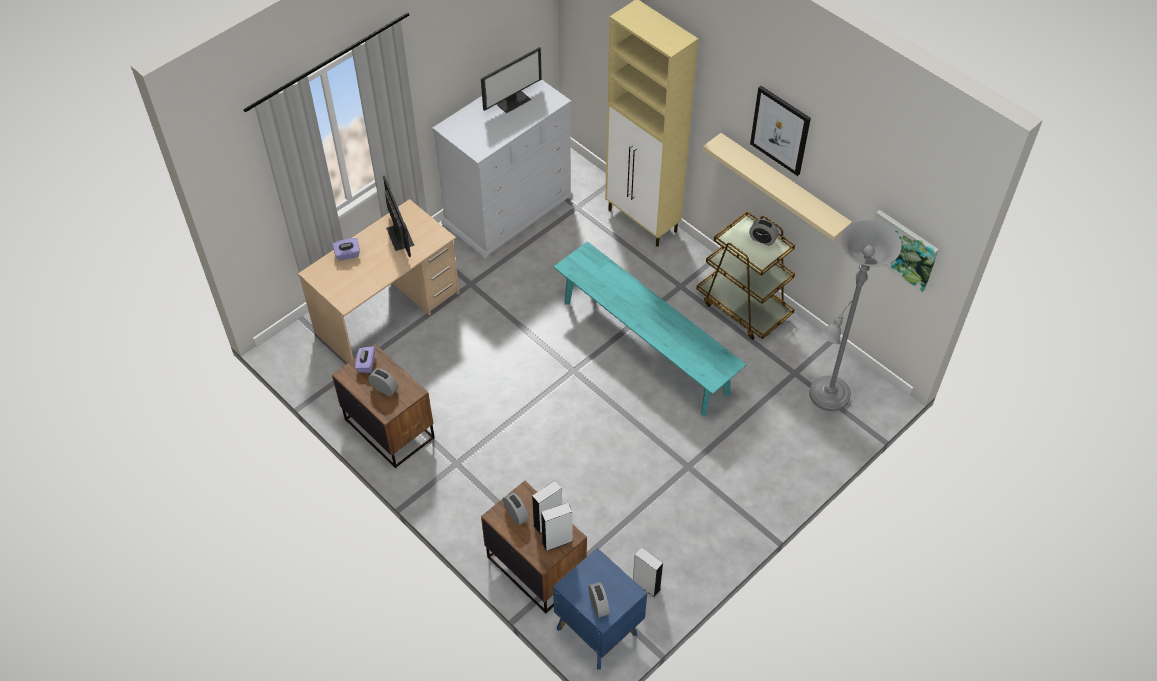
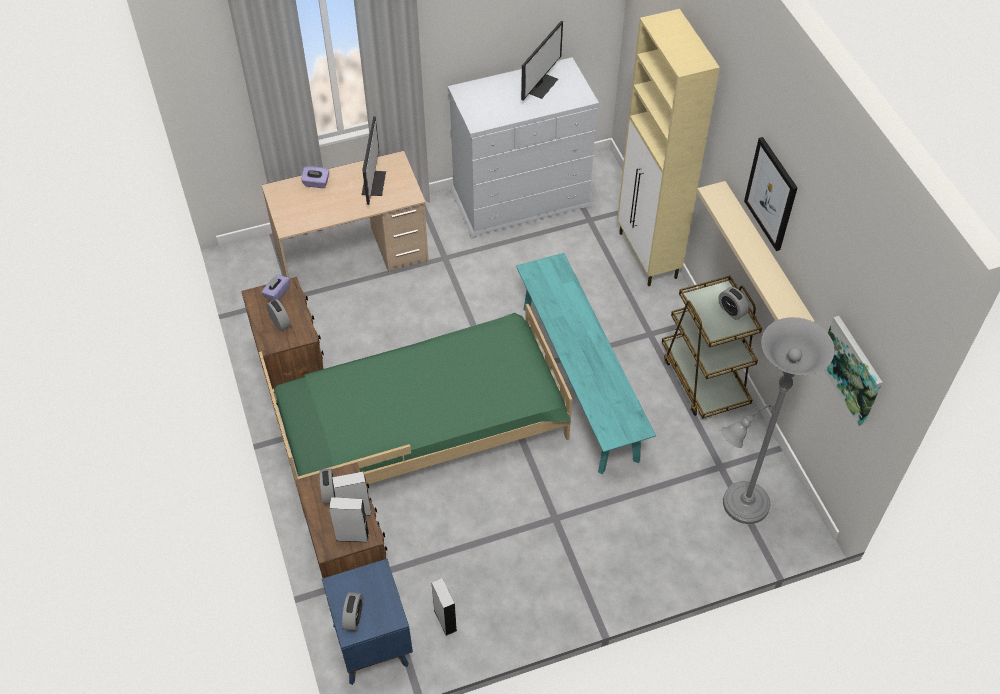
camera: 25 degrees right, 0 degrees up
(512, 100) = (540, 85): monitor -> monitor turned 45 degrees counterclockwise
(535, 435) = (422, 426): none -> green bed

